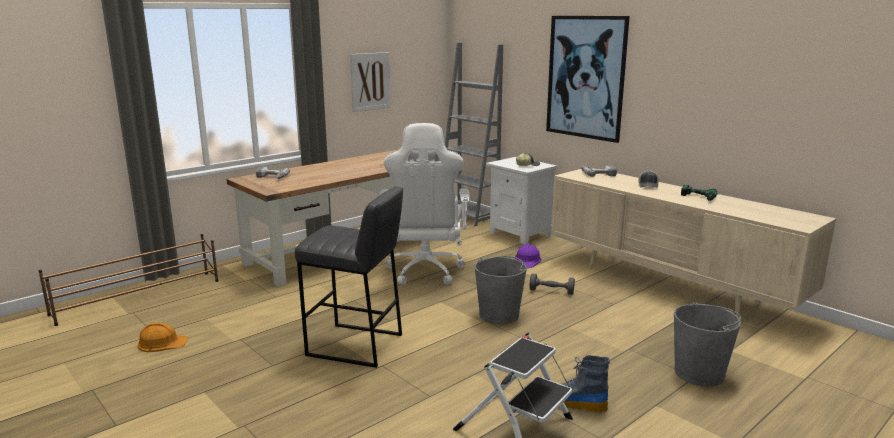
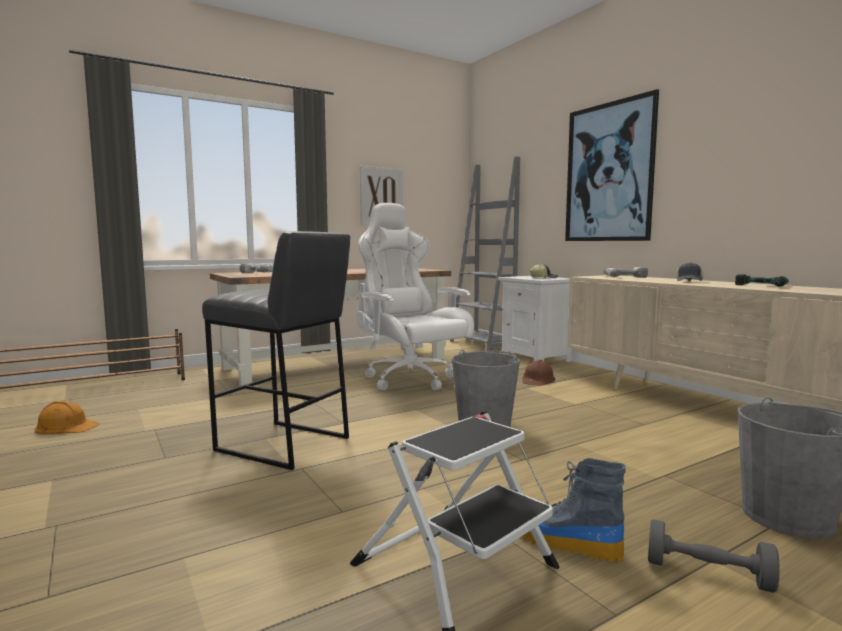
camera: 10 degrees right, 10 degrees down
(425, 269) = (413, 381): white office chair -> white office chair turned 135 degrees clockwise
(527, 260) = (537, 379): purple hard hat -> brown hard hat
(551, 291) = (561, 407): grey dumbbell -> grey dumbbell (708, 574)

